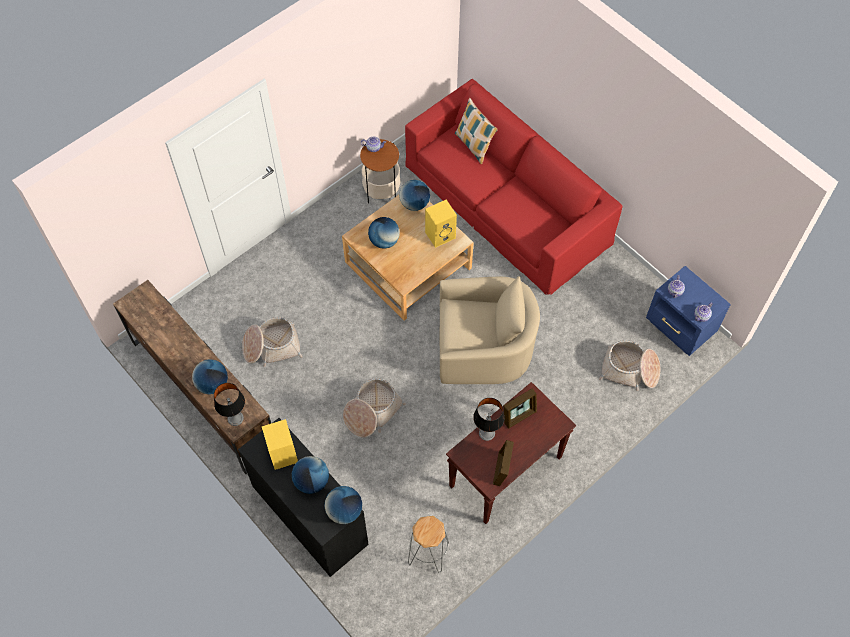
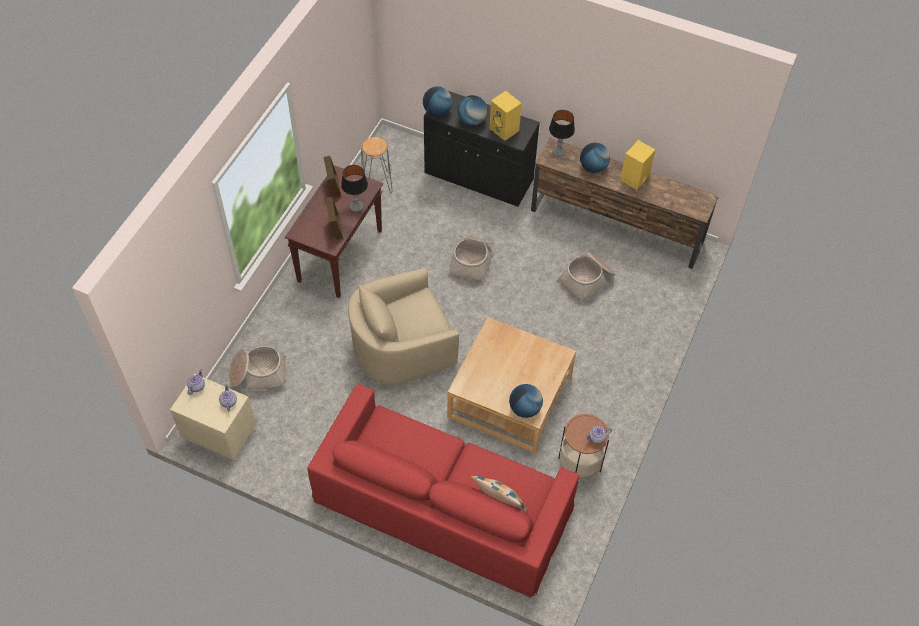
camera: 155 degrees right, 5 degrees down
(384, 241) = (533, 360): globe -> none
(440, 234) = (483, 387): yellow speaker -> yellow speaker (634, 179)
(519, 415) = (335, 227): picture frame -> picture frame turned 135 degrees clockwise
(680, 328) = (219, 432): blue nightstand -> beige nightstand

